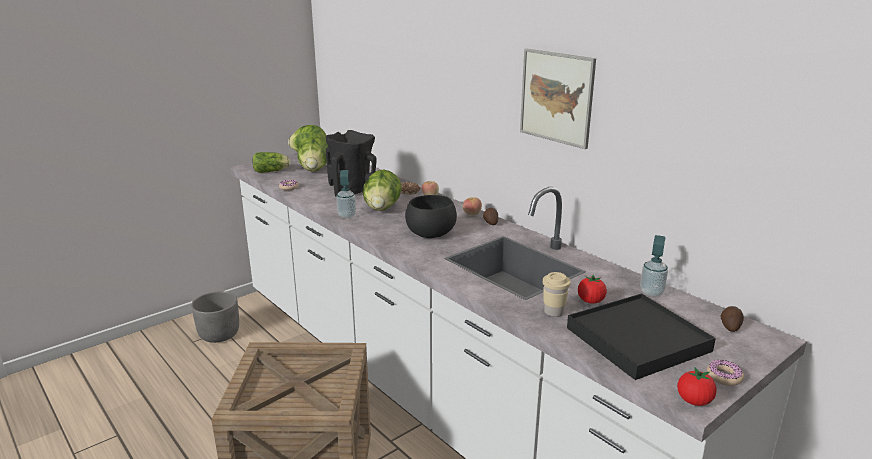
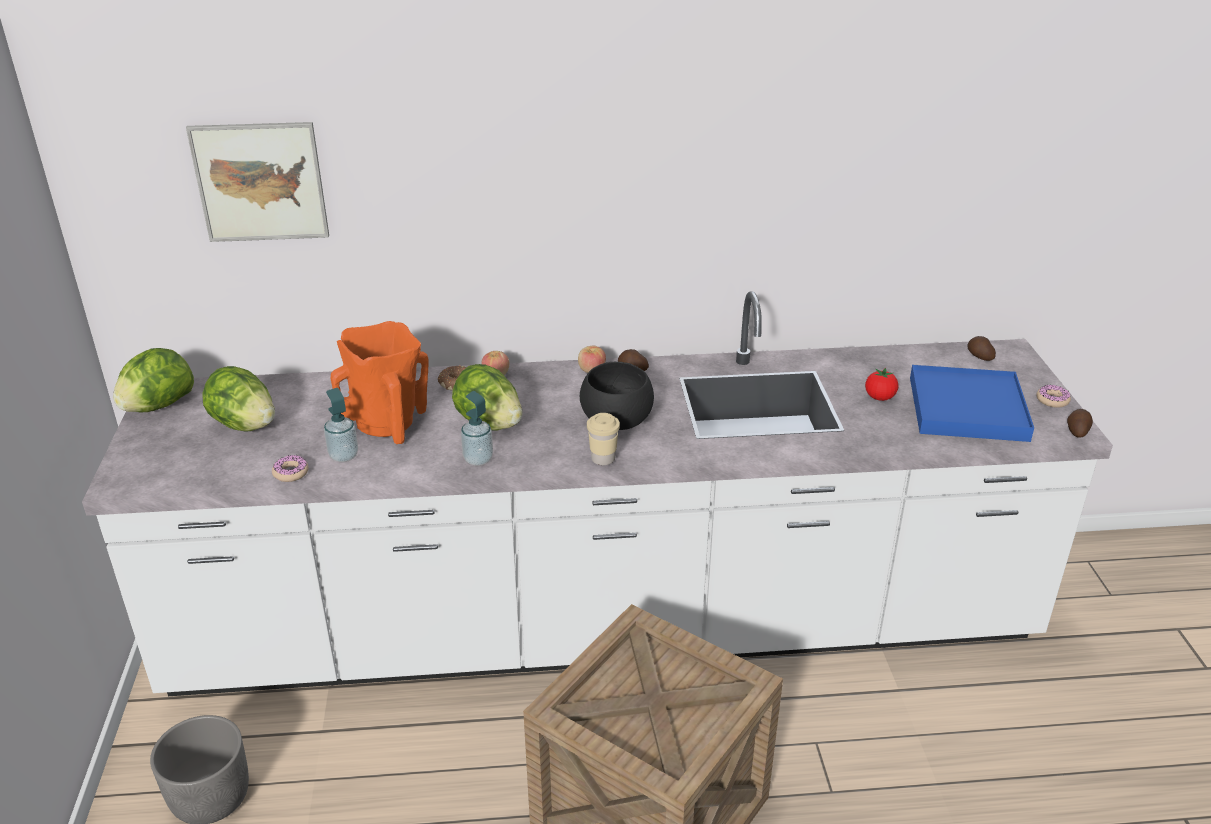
camera: 55 degrees left, 10 degrees up
(272, 171) = (185, 466): lettuce -> none
(352, 191) = (388, 424): black vase -> orange vase
(554, 312) = (883, 426): beige cup -> beige cup (603, 459)
(556, 97) = (708, 179): picture -> picture (260, 182)
(637, 339) = (967, 409): black tray -> blue tray
(651, 292) = (890, 359): soap dispenser -> soap dispenser (343, 456)
(694, 401) = (1077, 431): tomato -> potato

